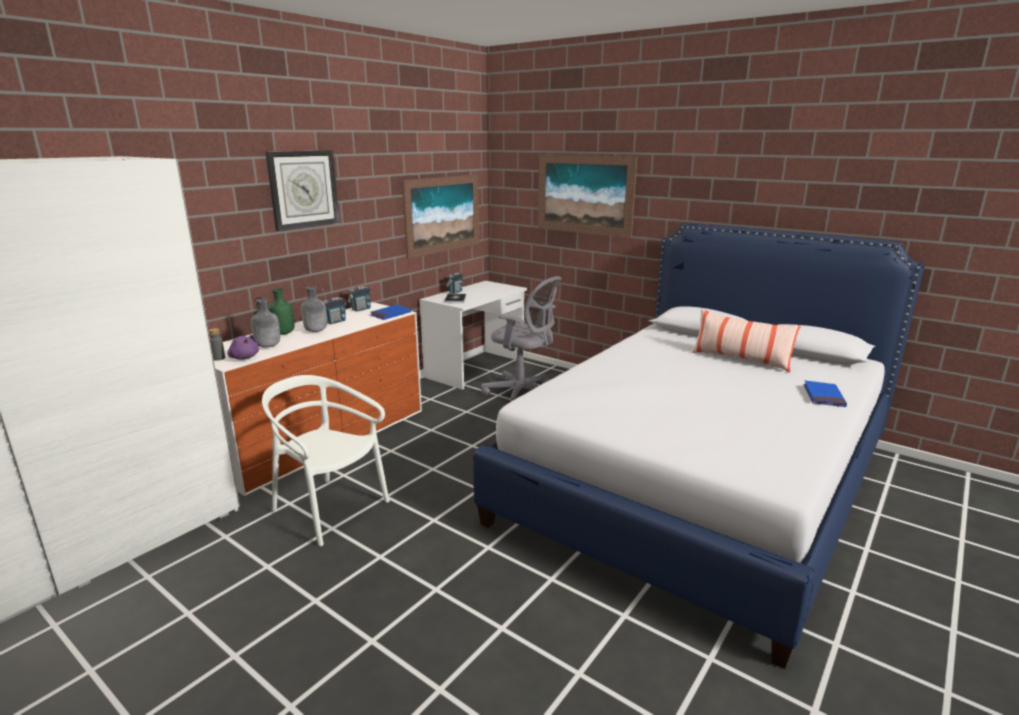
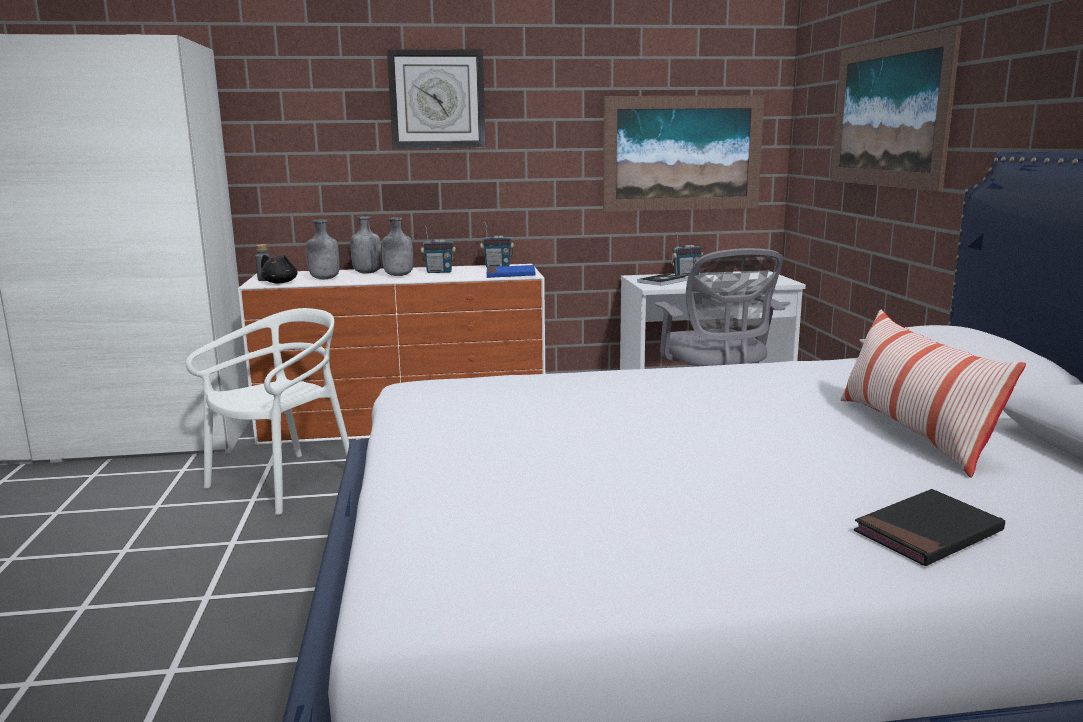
camera: 45 degrees right, 5 degrees down
(244, 358) = (280, 282): purple plush toy -> black plush toy
(282, 333) = (366, 273): green bottle -> grey bottle
(329, 509) = (283, 482): white chair -> white chair turned 45 degrees clockwise
(823, 396) = (928, 533): blue book -> black book

